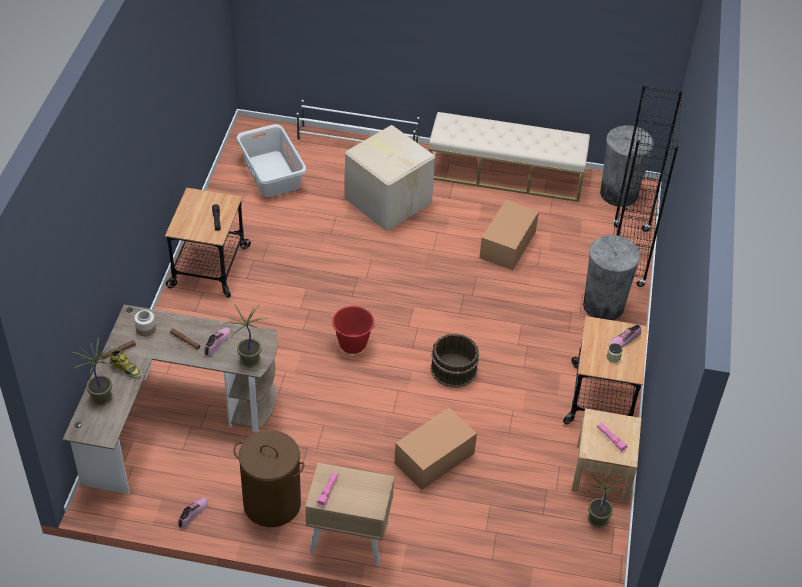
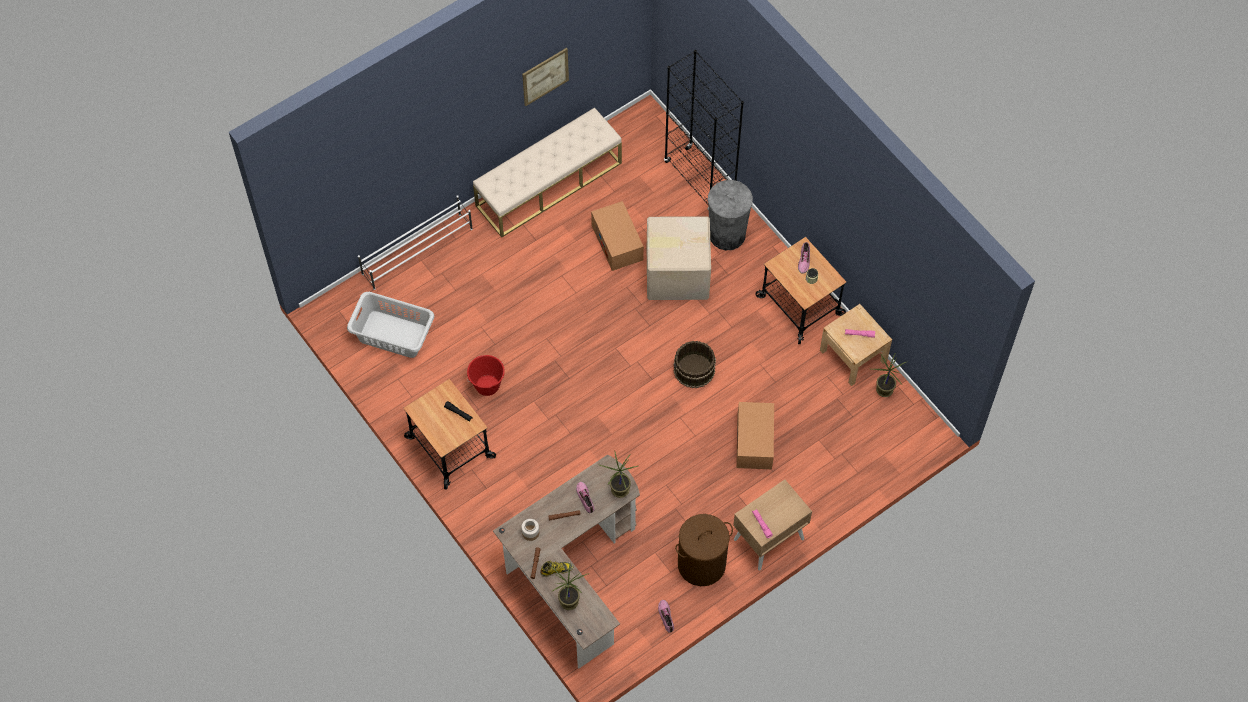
camera: 45 degrees left, 15 degrees up
(352, 344) = (613, 413): red bucket -> red bucket (487, 386)
(388, 200) = (498, 280): cardboard box -> cardboard box (676, 273)
(546, 45) = (545, 76): none -> picture
(619, 193) = (638, 131): grey trash can -> none

